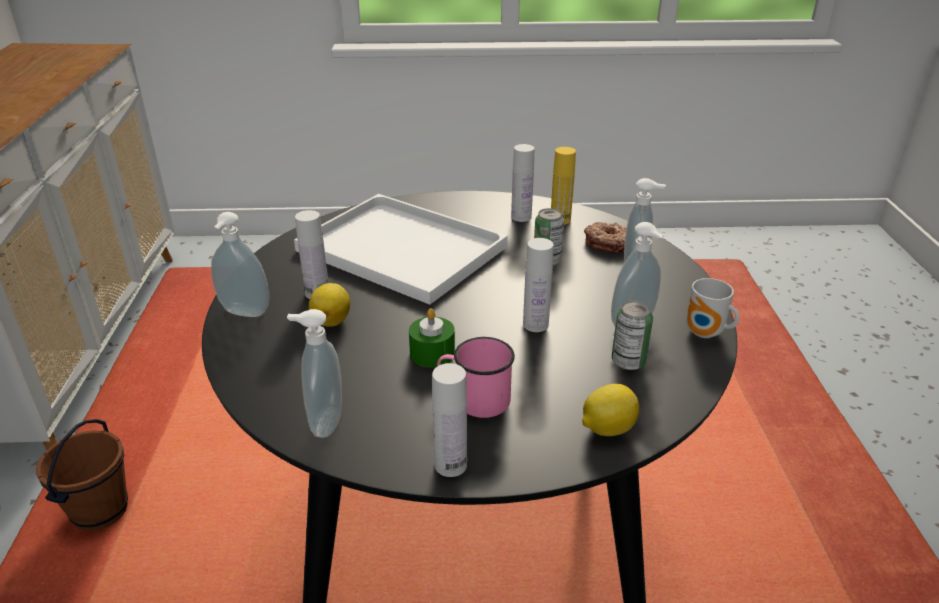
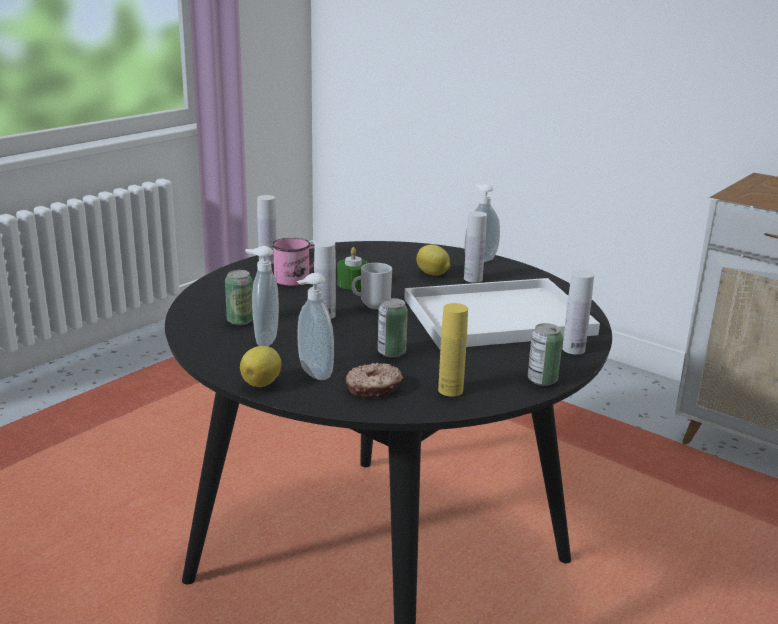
camera: 130 degrees right, 10 degrees down
(102, 512) = (600, 445): brown bucket -> none
(323, 422) = (346, 251): soap dispenser -> none
(491, 200) = (542, 380): none -> can
(521, 217) = (484, 377): white bottle -> white bottle (573, 349)
(606, 428) = (214, 293): lemon -> lemon (262, 383)
(705, 334) = (208, 354): mug -> mug (373, 305)

